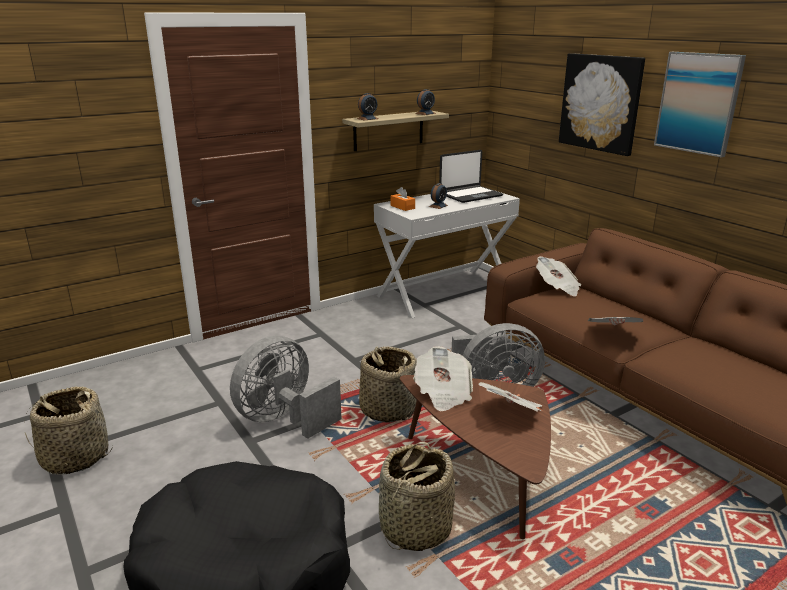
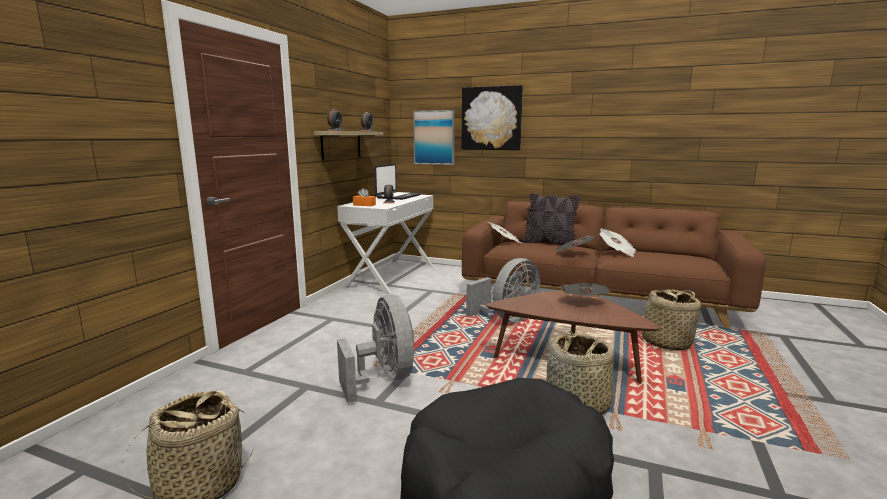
camera: 35 degrees left, 10 degrees down
(284, 419) = (384, 378): grey fan -> grey fan turned 150 degrees clockwise
(388, 409) = (454, 347): basket -> basket (666, 342)
(443, 393) = (529, 305): newspaper -> newspaper (617, 252)
(619, 304) = (549, 243): none -> black pillow
(698, 103) = (564, 109): picture -> picture (434, 137)

